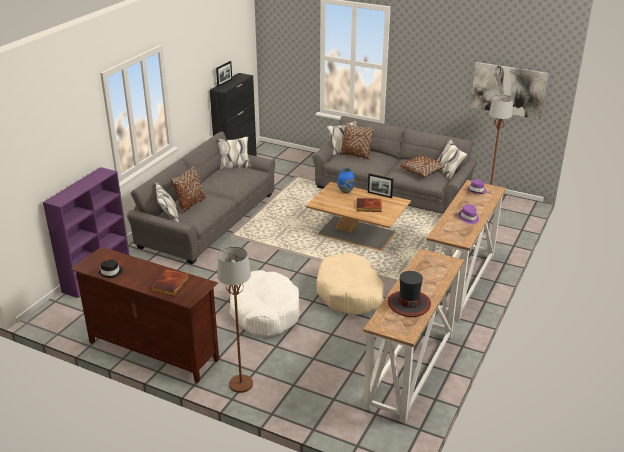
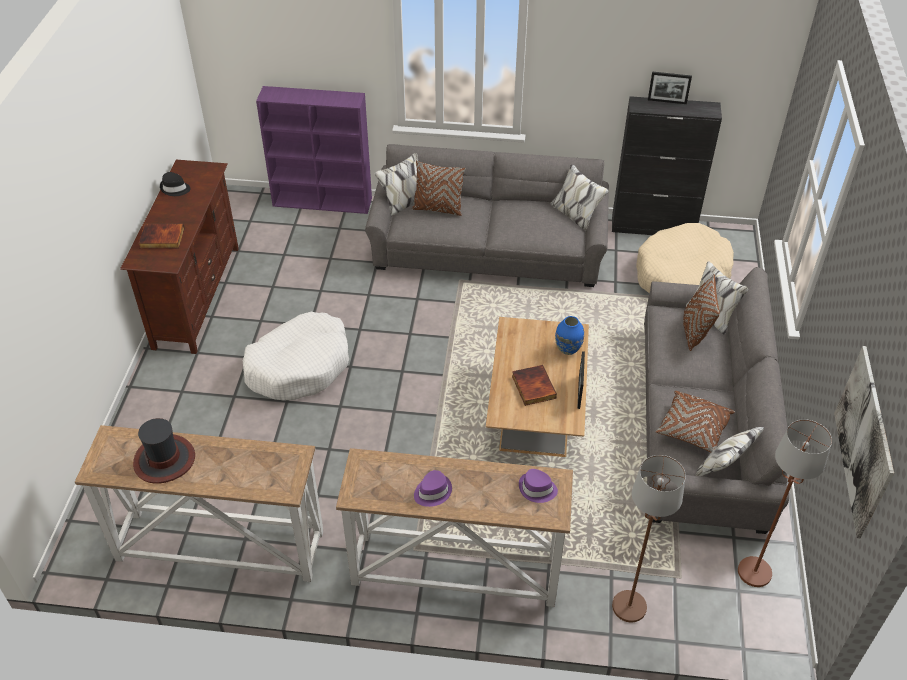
camera: 70 degrees right, 15 degrees up
(241, 384) = (156, 386): brown floor lamp -> brown floor lamp (629, 607)
(350, 293) = (373, 440): beige dog bed -> beige dog bed (681, 275)

